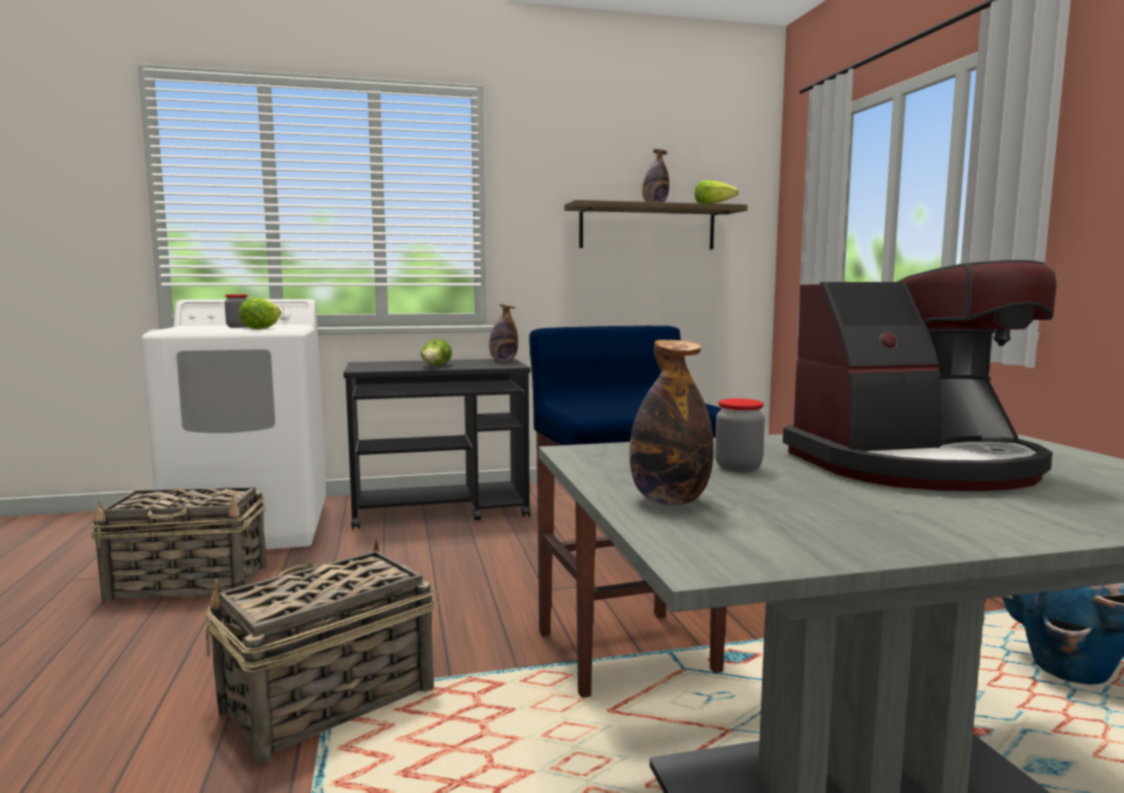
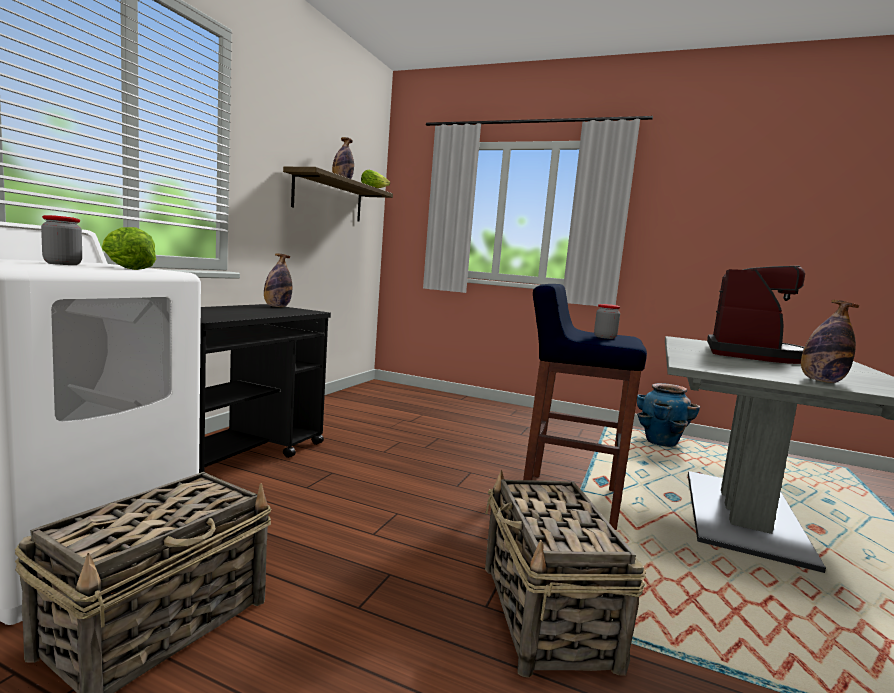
camera: 55 degrees left, 0 degrees up
(436, 366) = (254, 313): lettuce -> none
(738, 467) = (749, 364): jar -> jar (605, 337)

